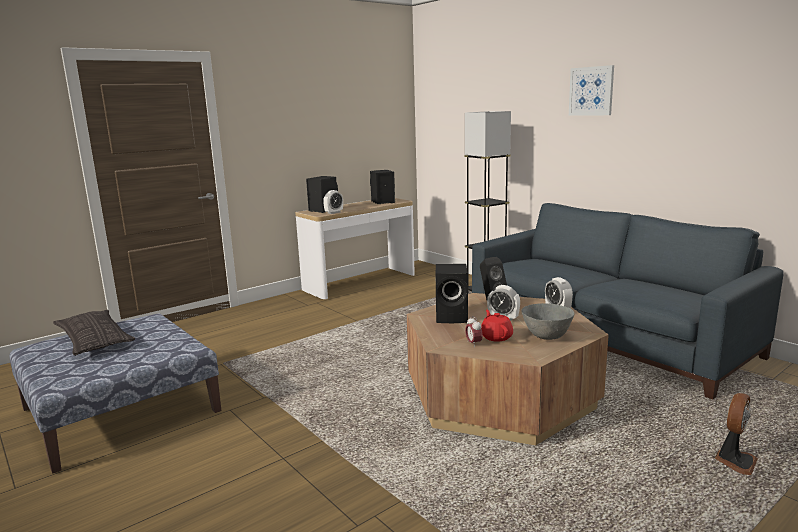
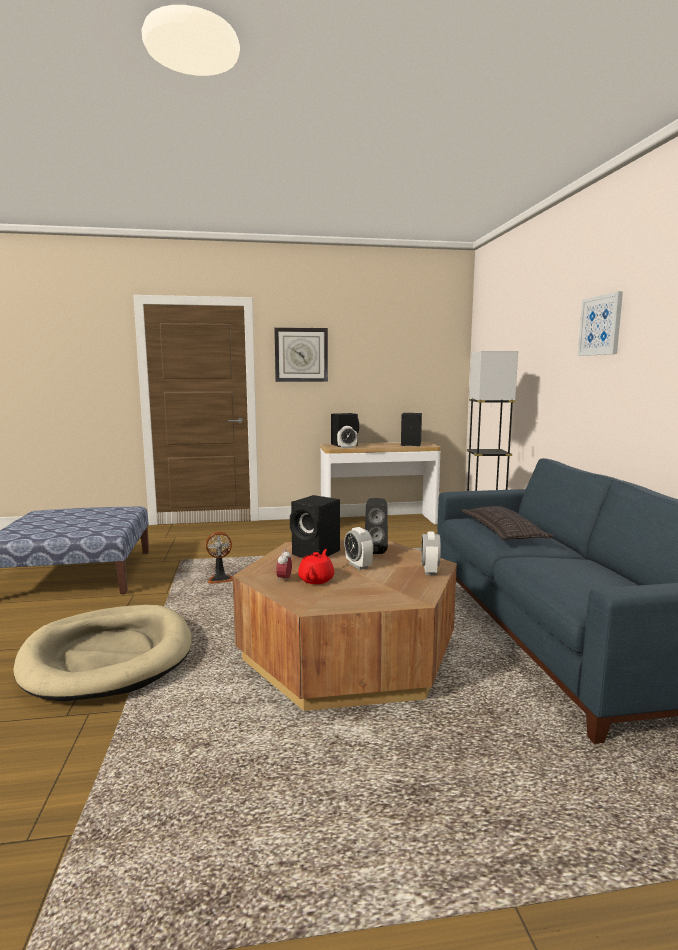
camera: 30 degrees right, 5 degrees down
(94, 339) = (72, 514): pillow -> pillow (503, 531)
(267, 116) = (301, 355): none -> wall clock
(308, 468) = (108, 656): none -> beige dog bed
(547, 337) = (363, 592): grey bowl -> none
(734, 461) = (508, 830): fan -> fan (220, 579)

